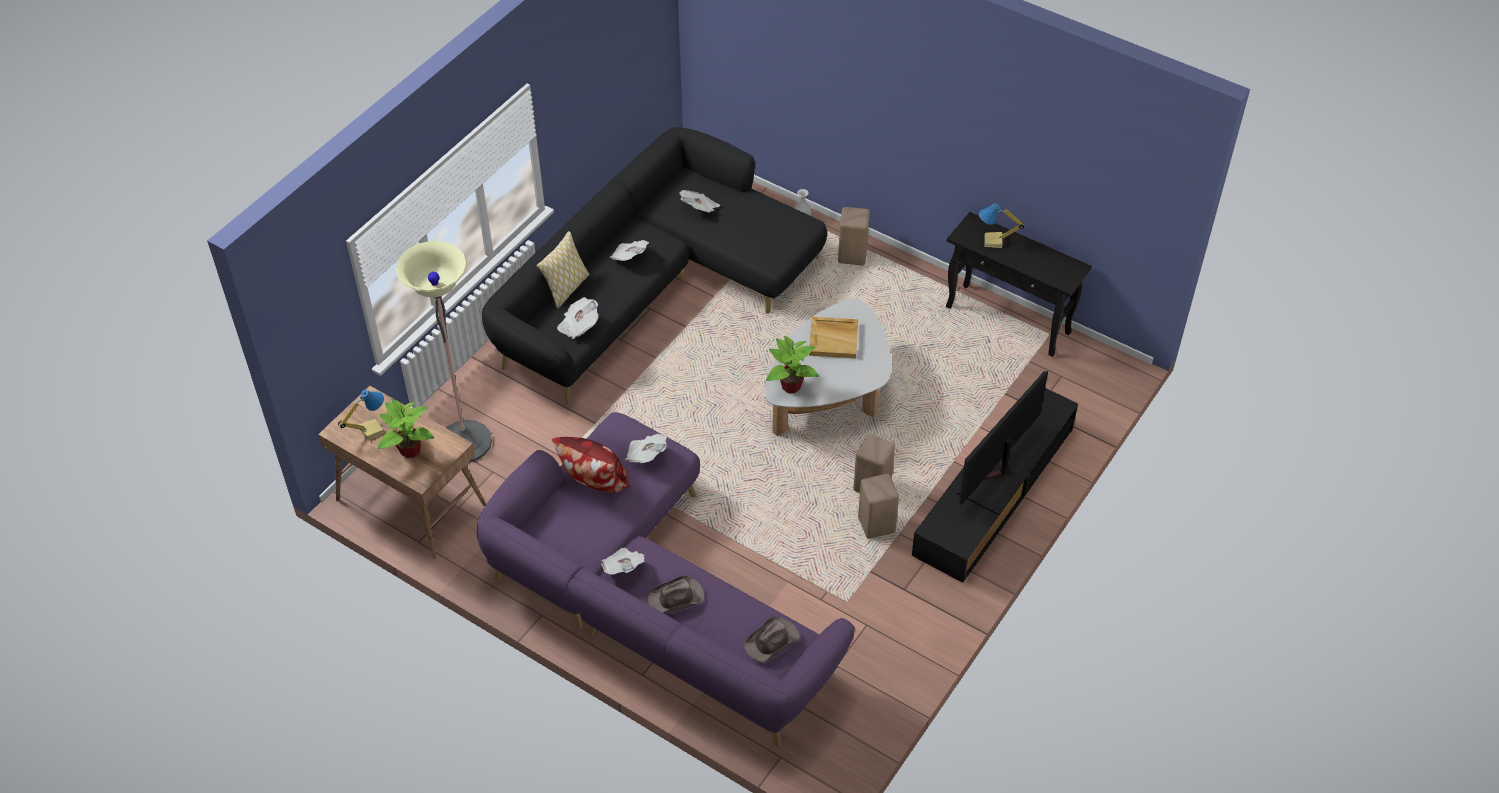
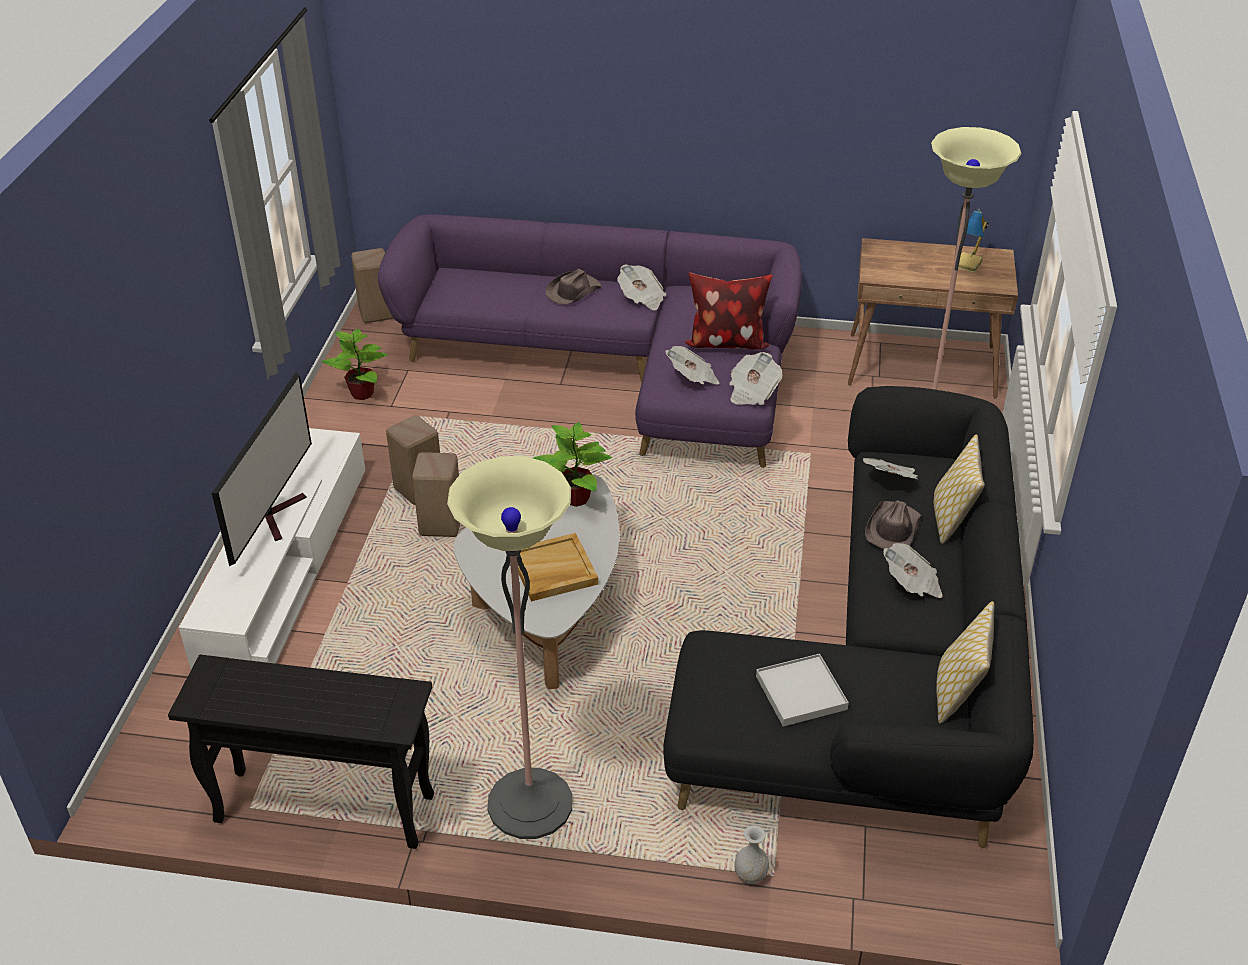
camera: 155 degrees right, 10 degrees down
(409, 450) = (912, 261): potted plant -> potted plant (363, 393)
(660, 195) = (957, 692): none -> pillow
(700, 209) = (876, 685): newspaper -> newspaper (752, 392)
(742, 218) = (801, 692): none -> white tray
(772, 641) = (461, 288): brown hat -> brown hat (893, 528)
(853, 256) = (625, 833): beige stool -> beige stool (376, 313)
(895, 285) = (530, 804): none -> floor lamp
(993, 242) = (350, 701): table lamp -> none
(994, 492) = (285, 564): black tv stand -> white tv stand

